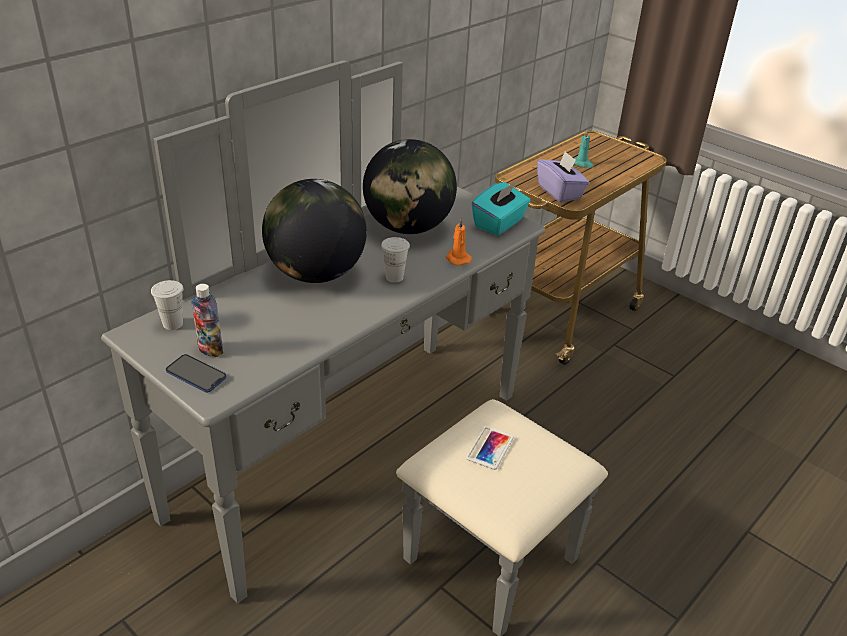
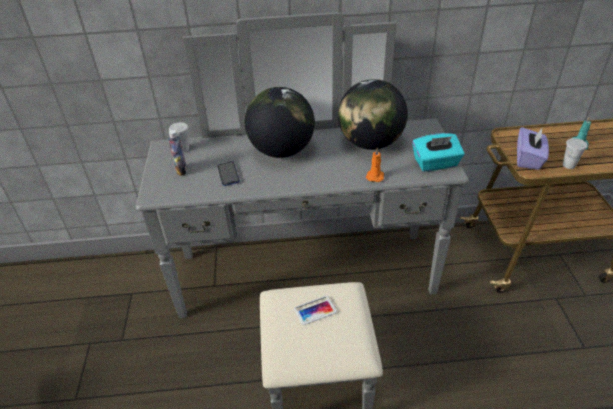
camera: 45 degrees right, 5 degrees up
(196, 375) = (160, 180): phone -> phone (228, 174)
(394, 277) = (321, 171): white cup -> white cup (568, 165)

